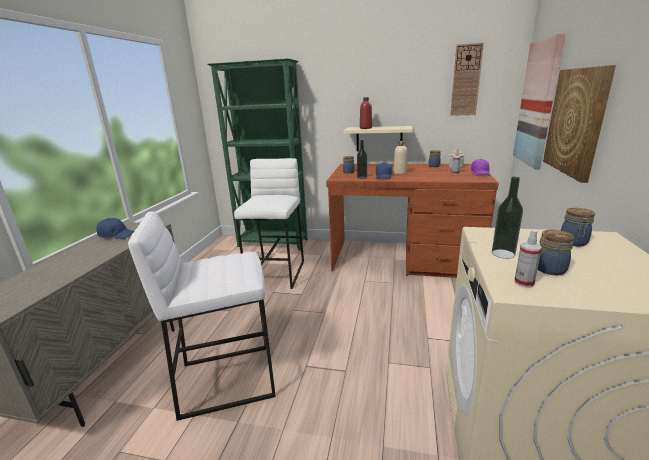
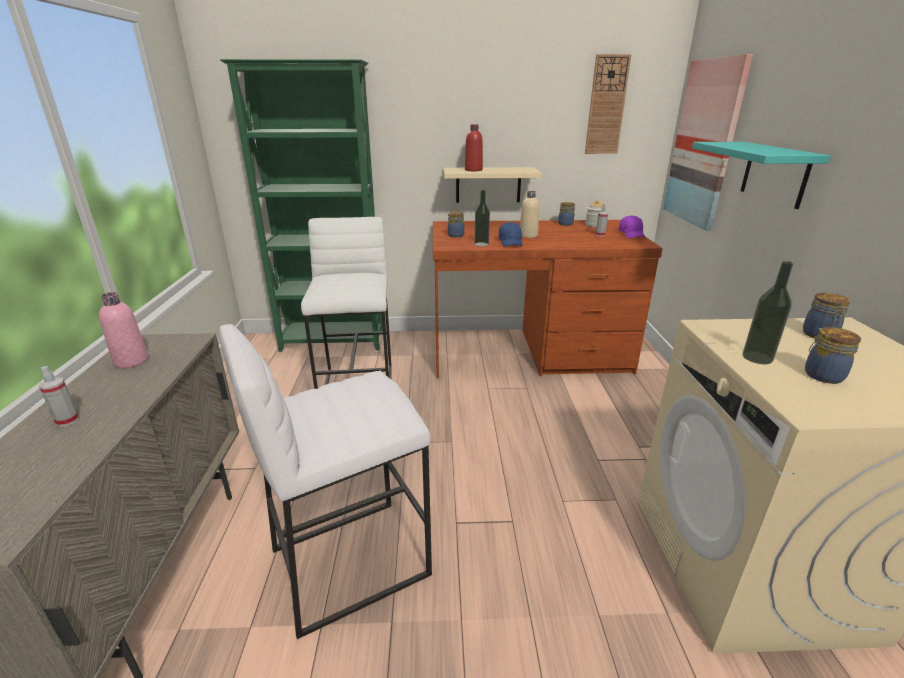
camera: 15 degrees left, 5 degrees up
(117, 235) = (131, 361): blue cap -> pink bottle
(524, 283) = (810, 398): spray bottle -> spray bottle (67, 420)
(576, 121) = (774, 174): picture -> turquoise shelf

